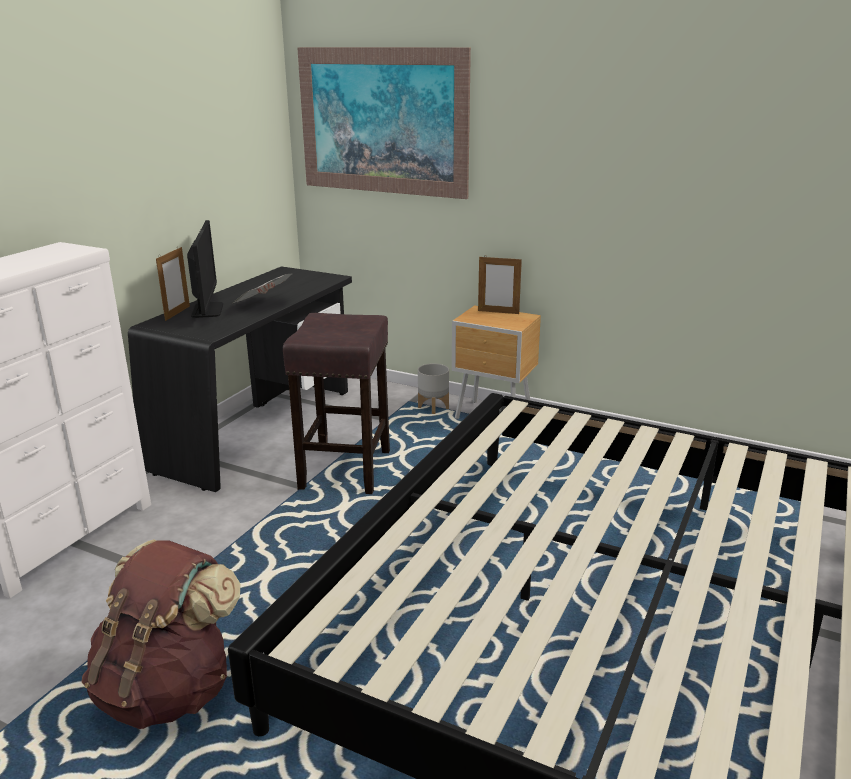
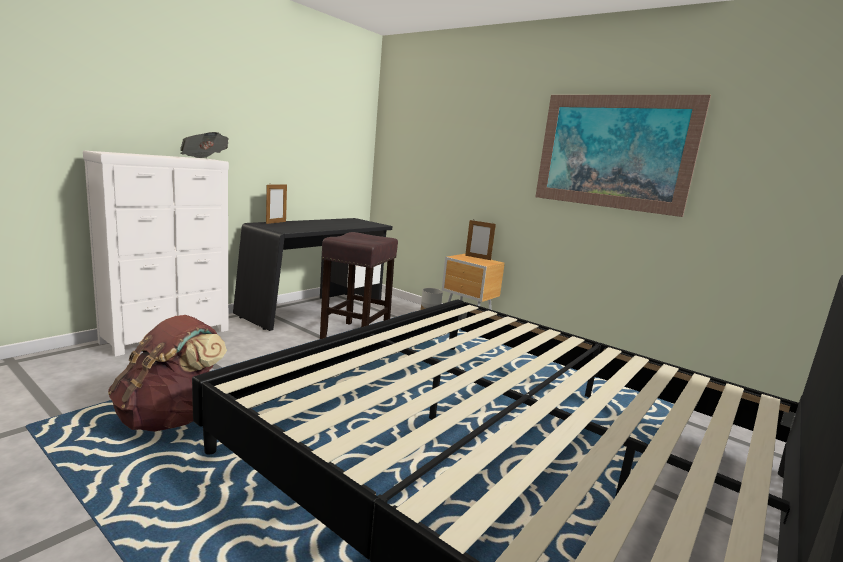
camera: 10 degrees right, 10 degrees down
(207, 310) = (294, 224): monitor -> none
(263, 304) = (328, 226): newspaper -> newspaper (204, 159)
(382, 121) = (425, 136): picture -> picture (613, 152)

